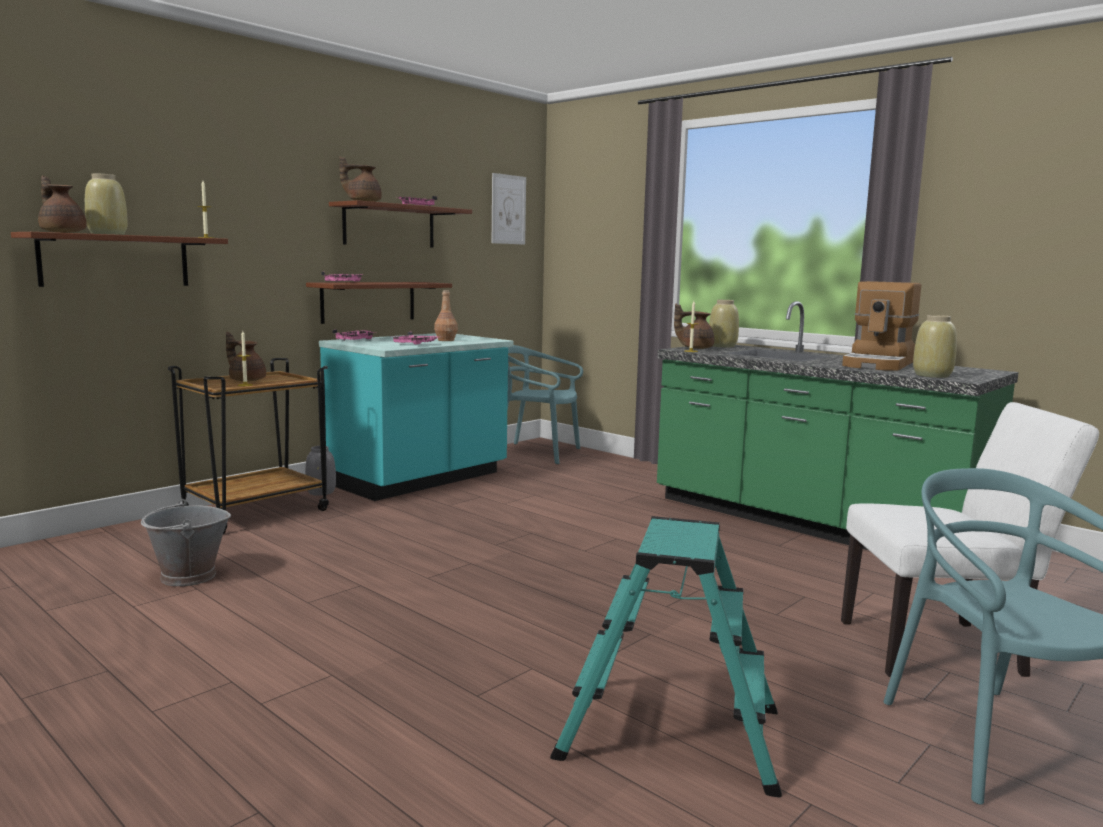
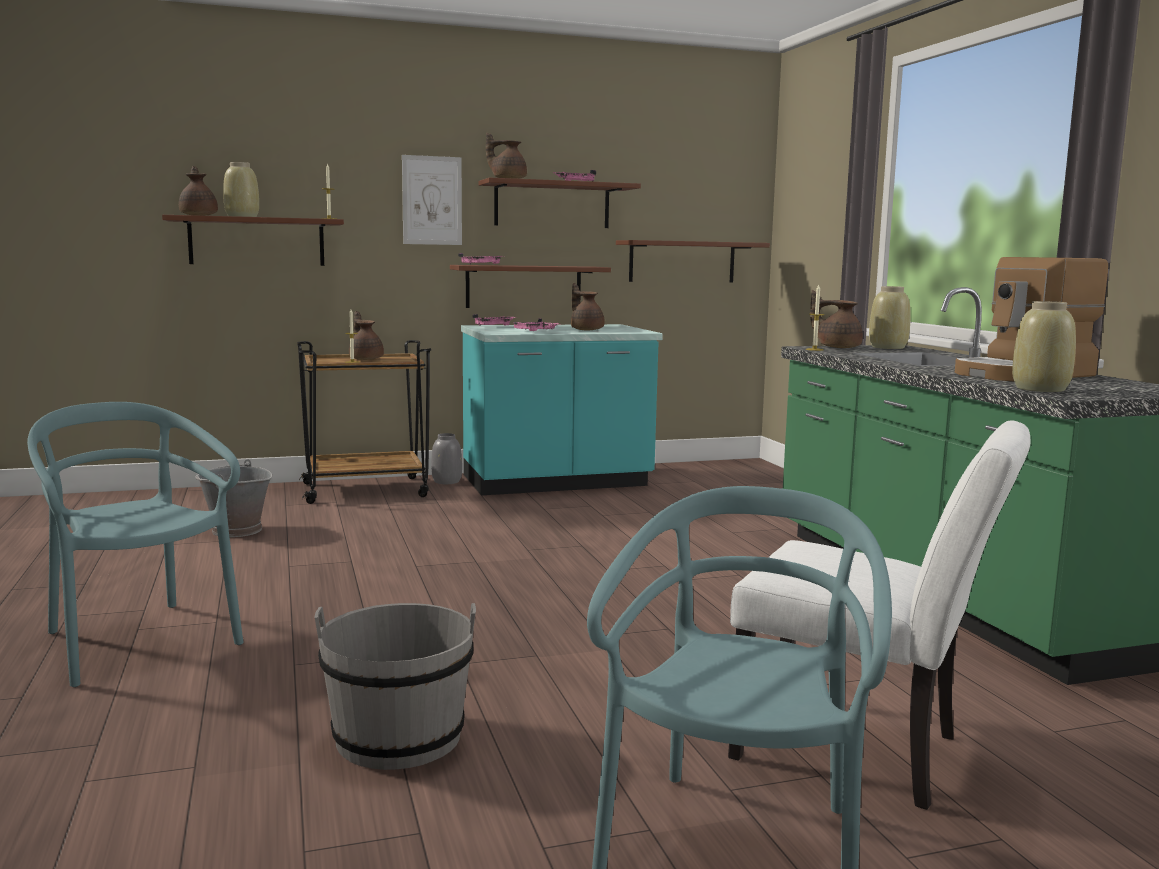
camera: 30 degrees right, 0 degrees up
(446, 340) = (586, 330): brown bottle -> brown teapot
(486, 276) = (682, 262): none -> brown shelf
(508, 209) = (717, 183): picture -> picture (432, 200)
(538, 453) = (728, 473): turquoise chair -> turquoise chair (138, 641)
(669, 733) = (398, 738): turquoise step ladder -> grey bucket

